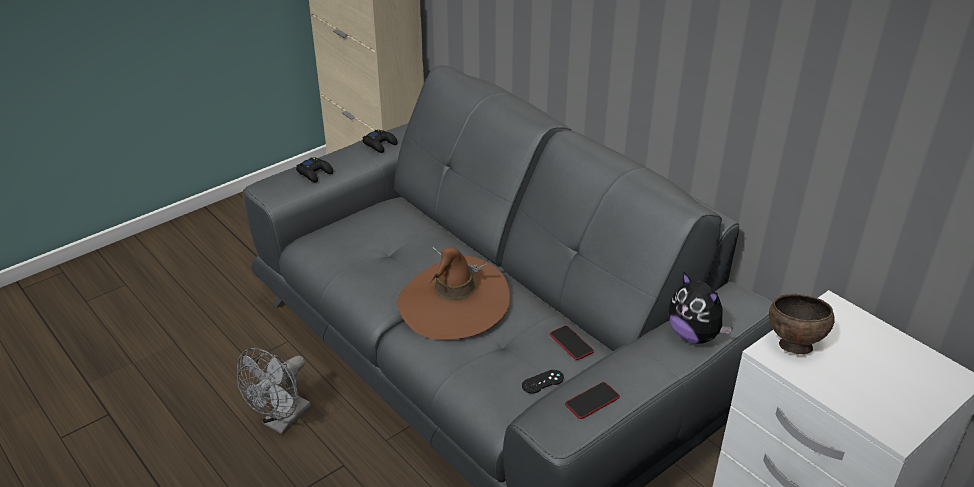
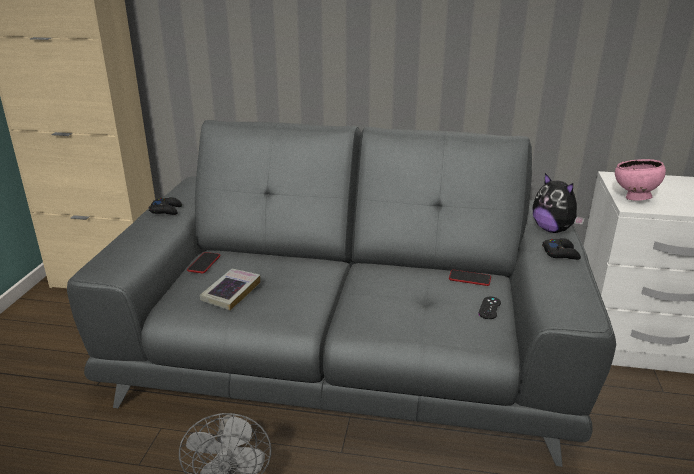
camera: 40 degrees left, 10 degrees down
(315, 173) = (133, 245): black game controller -> black game controller (560, 253)
(361, 252) = (231, 292): none -> book
(454, 303) = (357, 292): brown hat -> none
(592, 401) = (567, 288): phone -> phone (204, 263)
(694, 335) = (553, 230): plush toy -> plush toy turned 45 degrees clockwise
(792, 345) = (634, 198): brown bowl -> pink bowl

